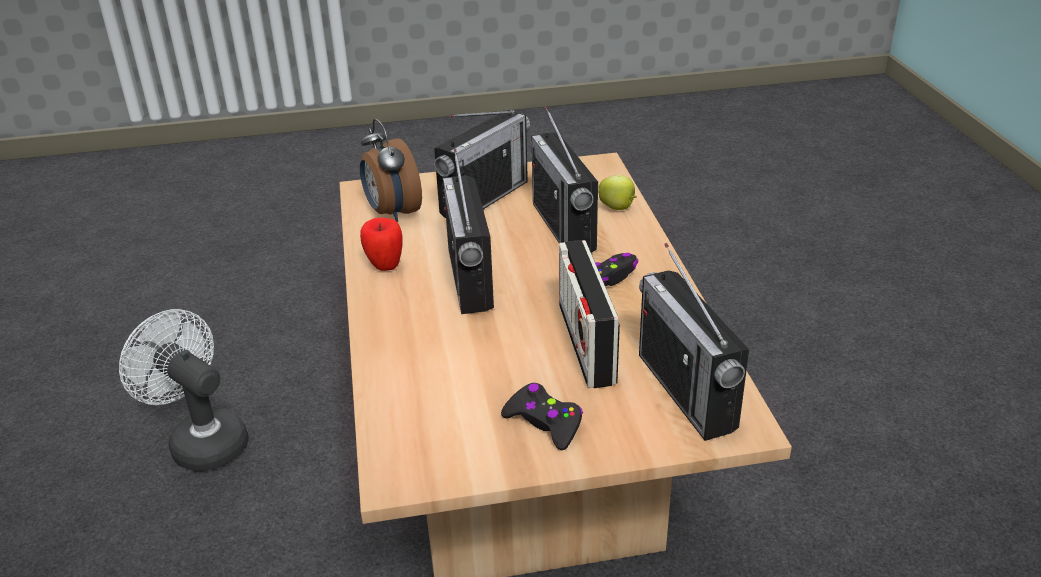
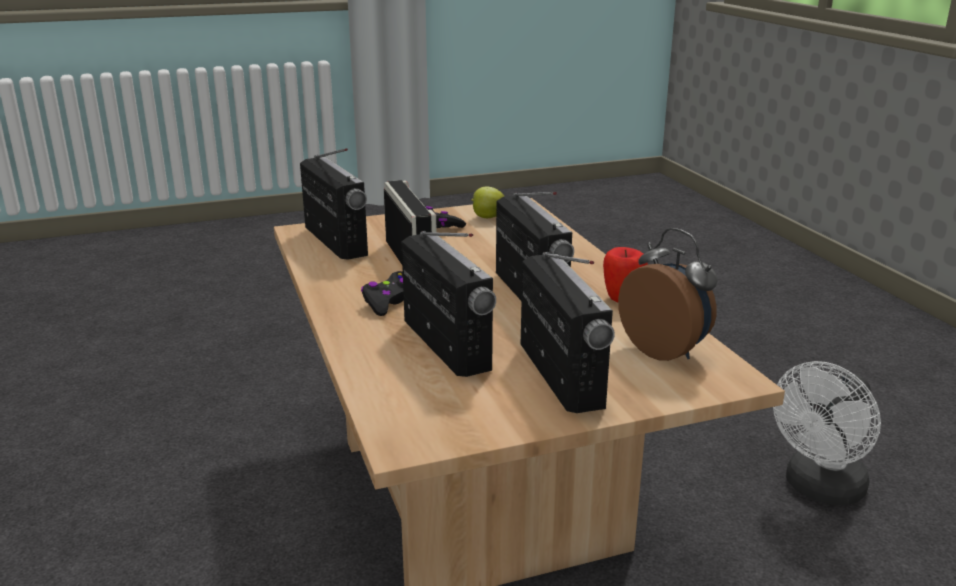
camera: 170 degrees right, 10 degrees down
(201, 440) = (819, 489): white fan -> white fan turned 105 degrees clockwise
(484, 198) = (560, 375): radio -> radio turned 135 degrees clockwise
(618, 208) = (378, 372): apple -> apple (487, 217)

